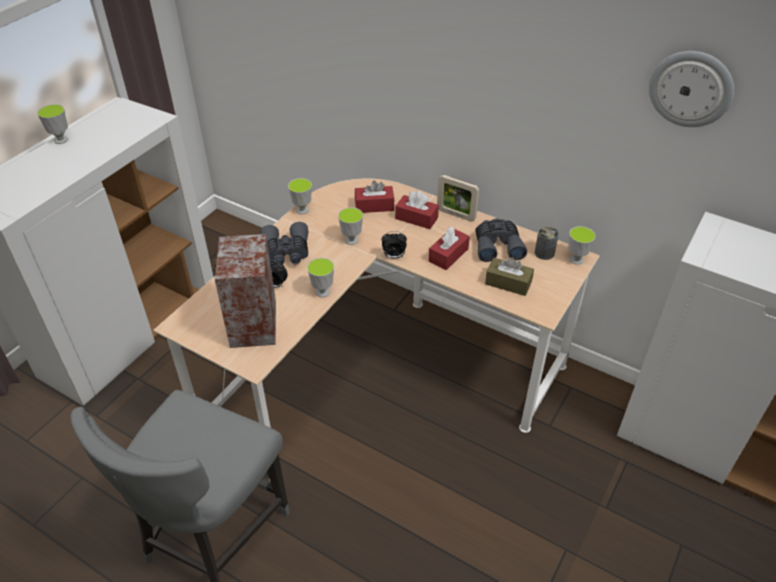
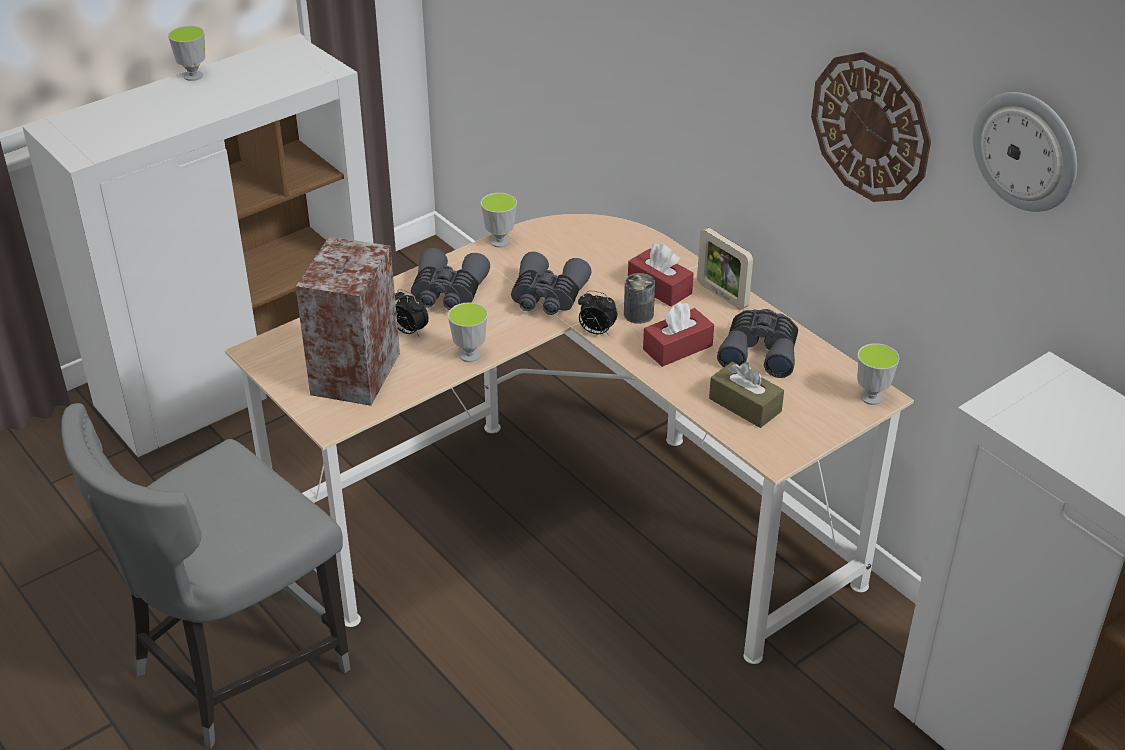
camera: 20 degrees right, 5 degrees down
(351, 240) = (547, 297): cup -> grey binoculars
(374, 206) = (607, 258): red tissue box -> none
(544, 253) = (826, 377): can -> can (638, 314)
(563, 91) = (871, 127): none -> wall clock

